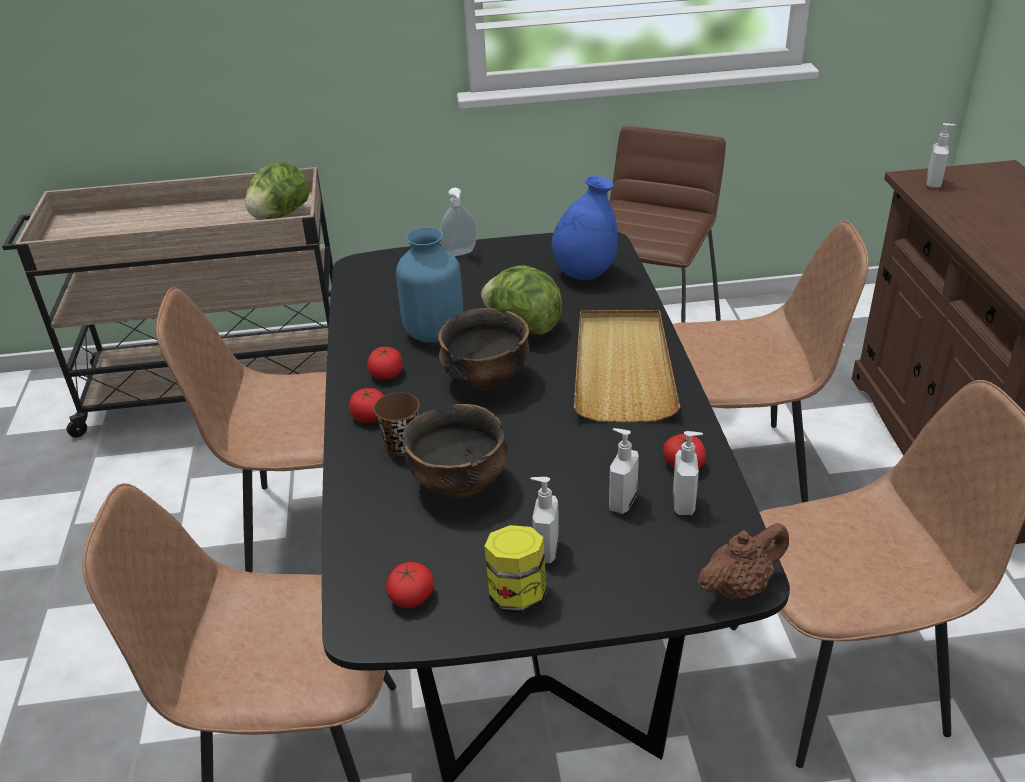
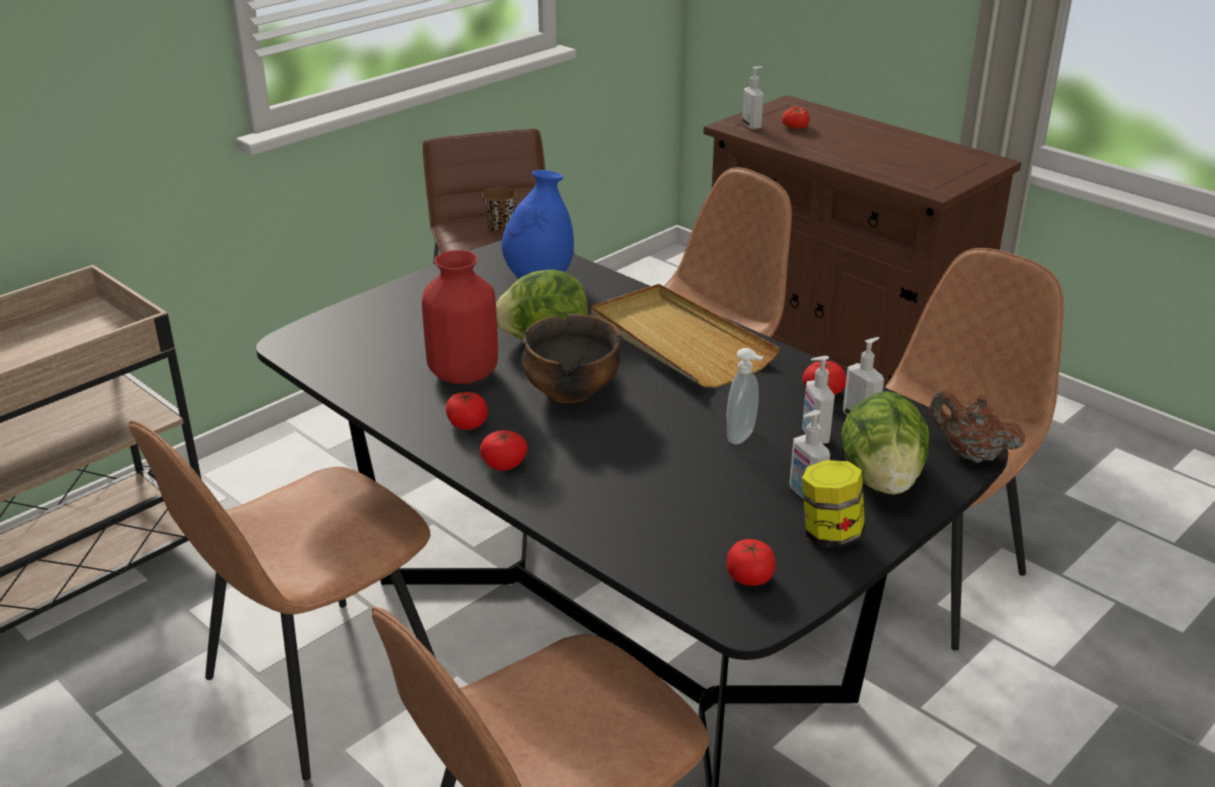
camera: 40 degrees left, 5 degrees down
(280, 215) = (85, 333): lettuce -> lettuce (881, 479)
(401, 446) = (571, 473): brown cup -> brown cup (500, 228)
(435, 333) = (465, 373): blue vase -> red vase
(460, 254) = (389, 300): soap dispenser -> soap dispenser (743, 437)
(460, 483) = (667, 479): bowl -> none
(739, 587) = (970, 454): brown teapot -> brown teapot turned 75 degrees counterclockwise
(979, 196) = (796, 127): none -> tomato

